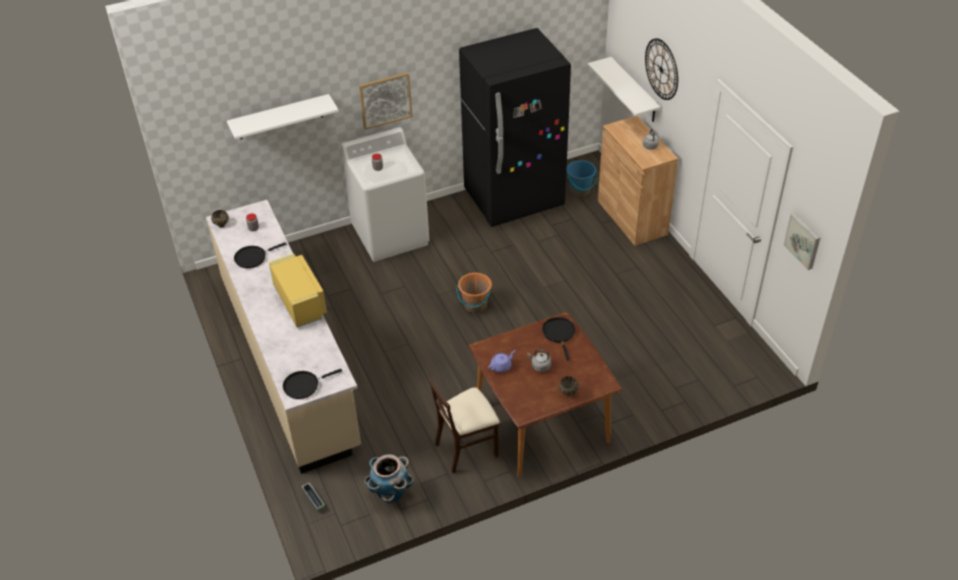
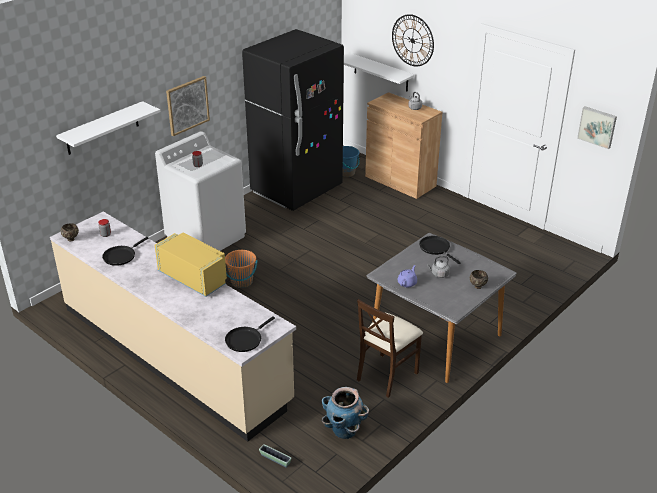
camera: 25 degrees left, 10 degrees down
(475, 306) = (317, 269): orange bucket -> orange bucket (241, 282)
(541, 422) = (435, 337): brown dining table -> grey dining table

